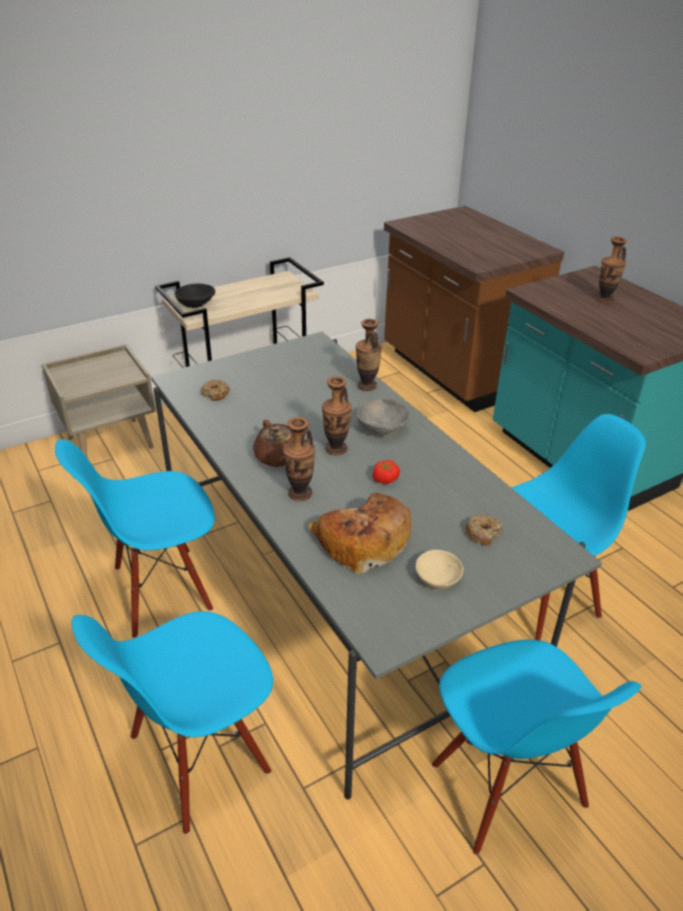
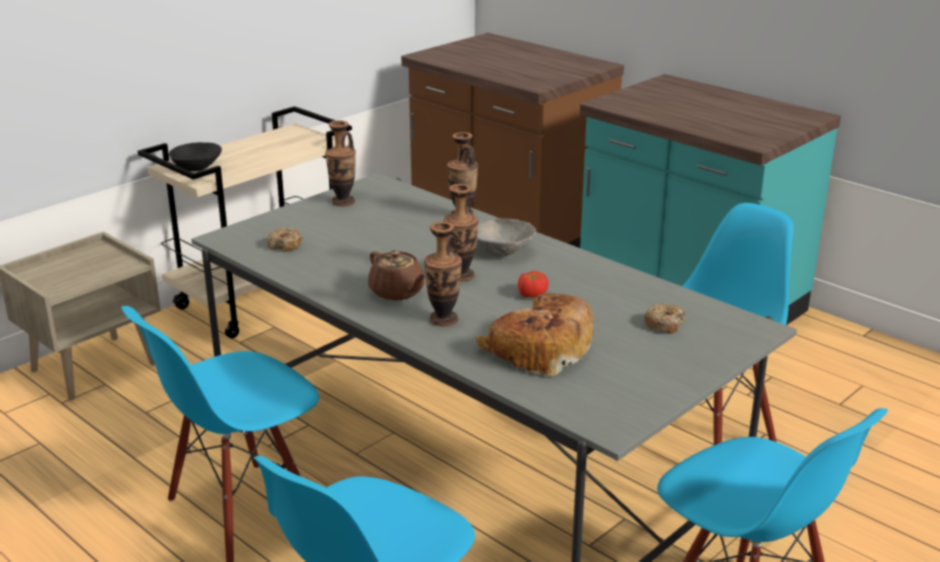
camera: 15 degrees left, 10 degrees down
(436, 577) = (635, 367): beige bowl -> none
(604, 300) = (691, 102): vase -> vase (343, 202)

